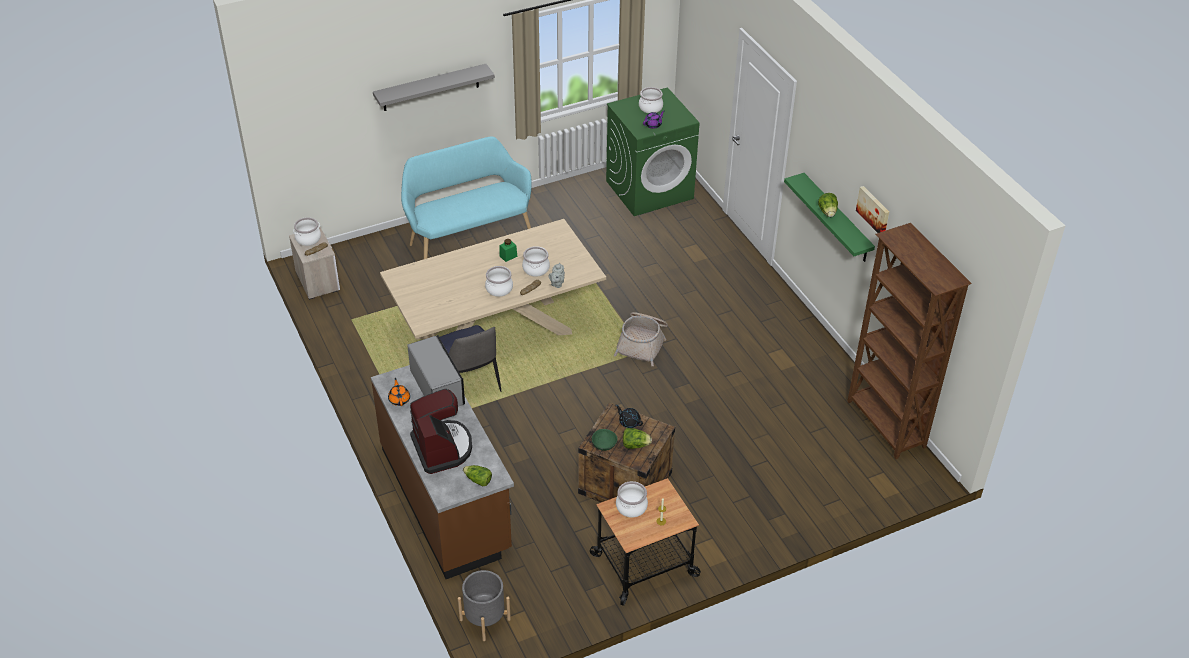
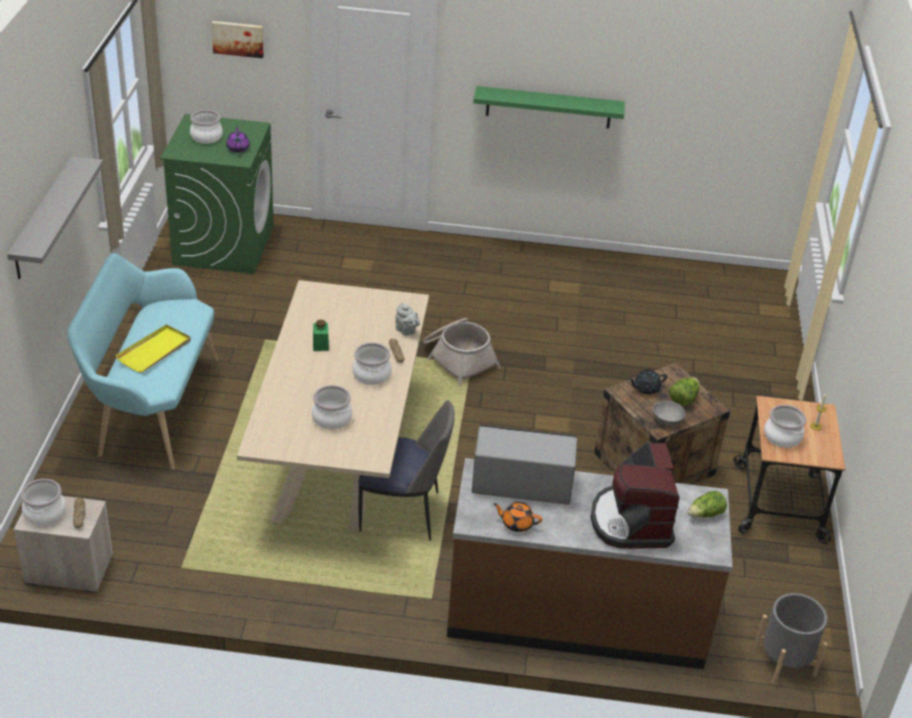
camera: 60 degrees left, 5 degrees down
(442, 448) = (631, 521): coffee machine -> coffee machine turned 105 degrees counterclockwise
(461, 204) = (155, 351): none -> yellow tray
(536, 269) = (365, 334): cooking pot -> cooking pot (332, 418)
(604, 445) = (667, 420): green bowl -> grey bowl
(827, 212) = (551, 100): lettuce -> none
(874, 210) = (617, 62): picture -> picture (238, 38)
(885, 425) = (700, 273): brown bookcase -> none

